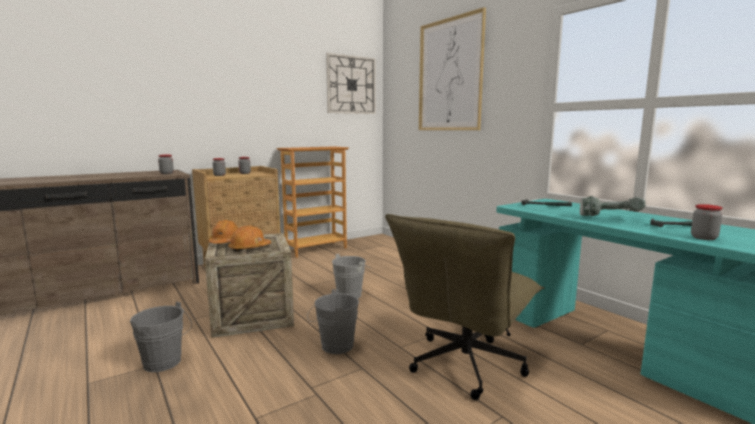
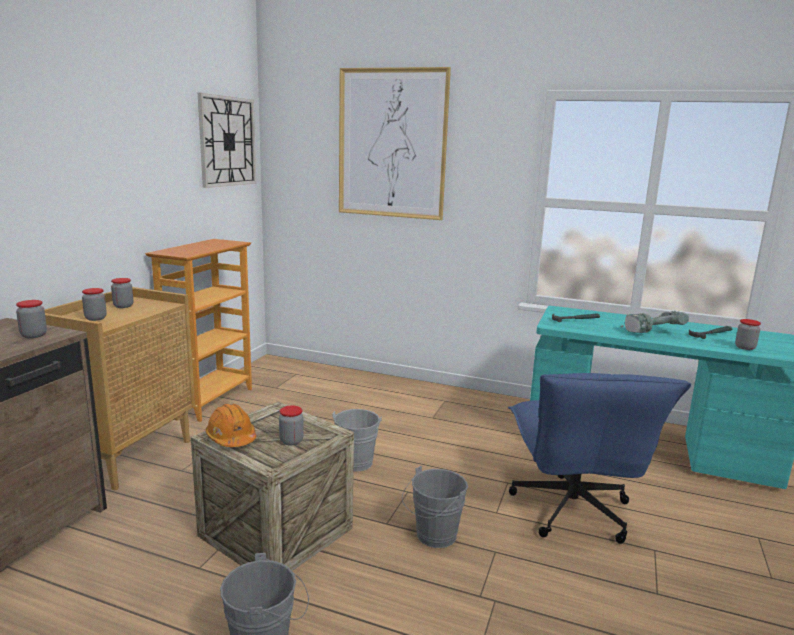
camera: 35 degrees left, 5 degrees up
(249, 248) = (291, 441): orange hard hat -> jar
(466, 363) = (570, 508): beige office chair -> blue office chair

